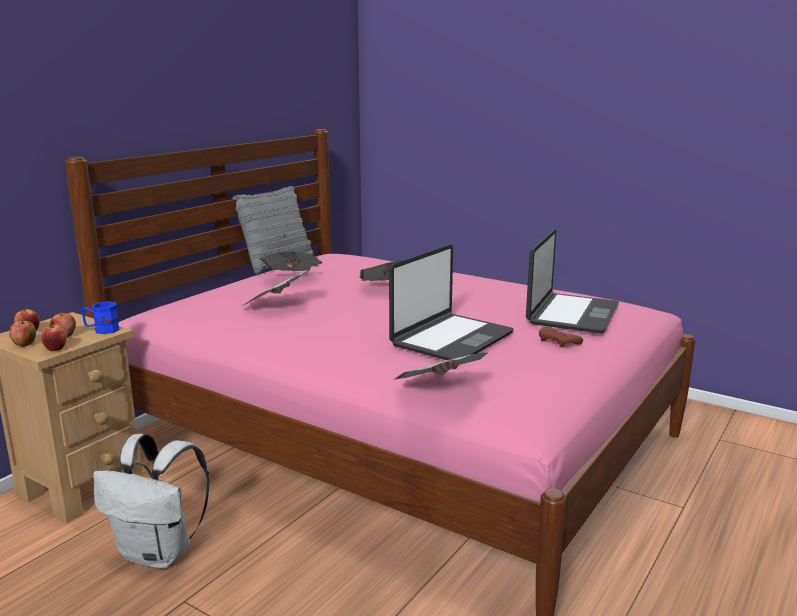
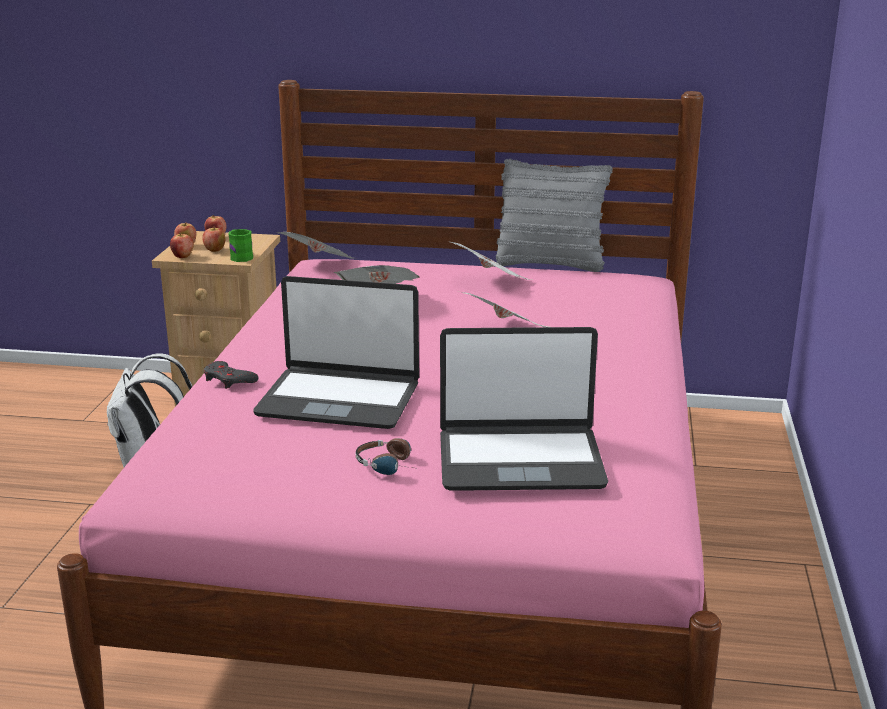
camera: 65 degrees right, 5 degrees up
(102, 330) = (240, 256): blue mug -> green mug
(376, 366) = (229, 380): none -> grey game controller
(439, 390) = (180, 421): newspaper -> newspaper (320, 266)
(558, 341) = (392, 465): brown game controller -> headphones

